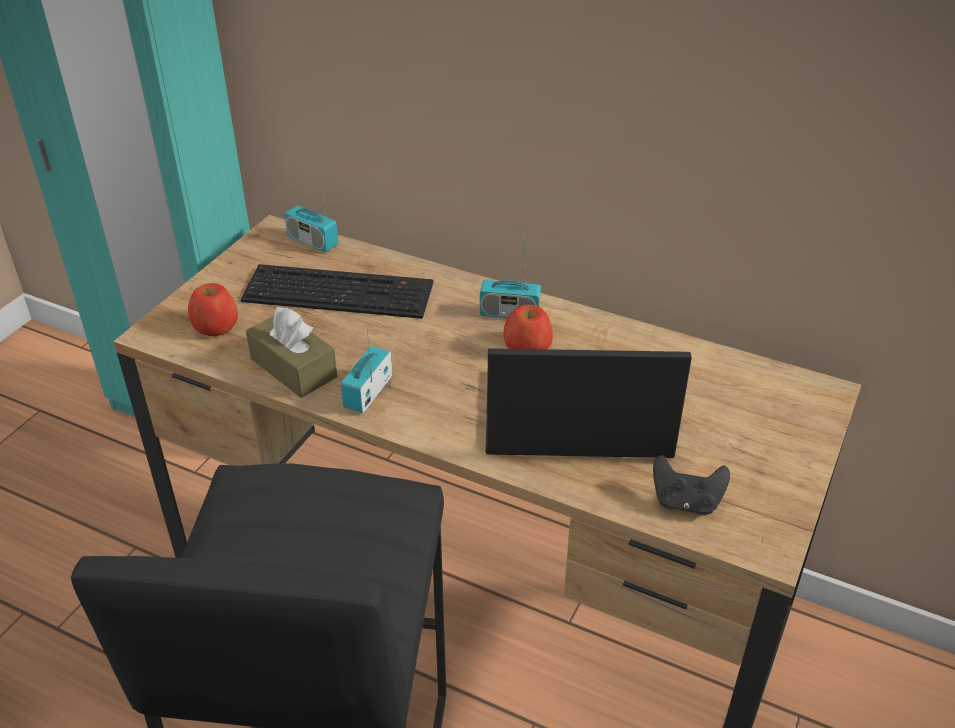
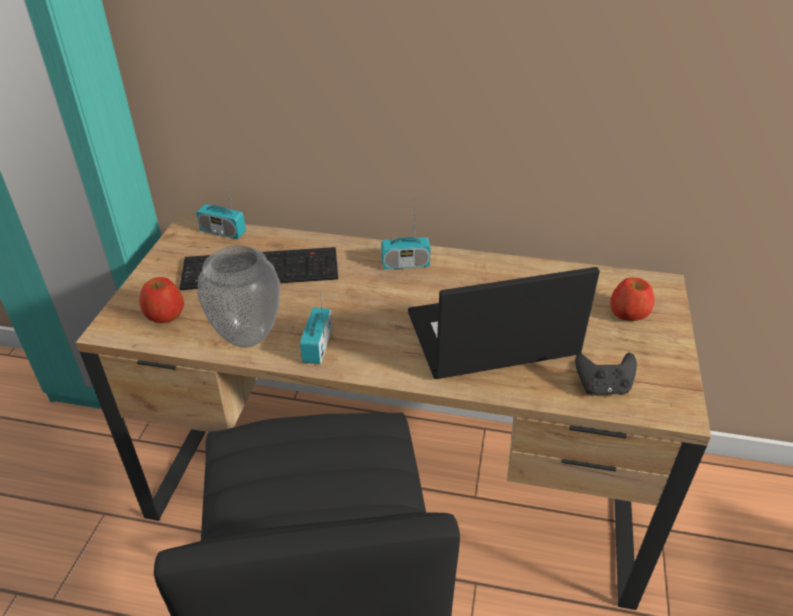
camera: 15 degrees left, 0 degrees up
(293, 368) = (246, 337): brown tissue box -> vase
(527, 347) = (430, 288): apple -> apple (628, 313)

